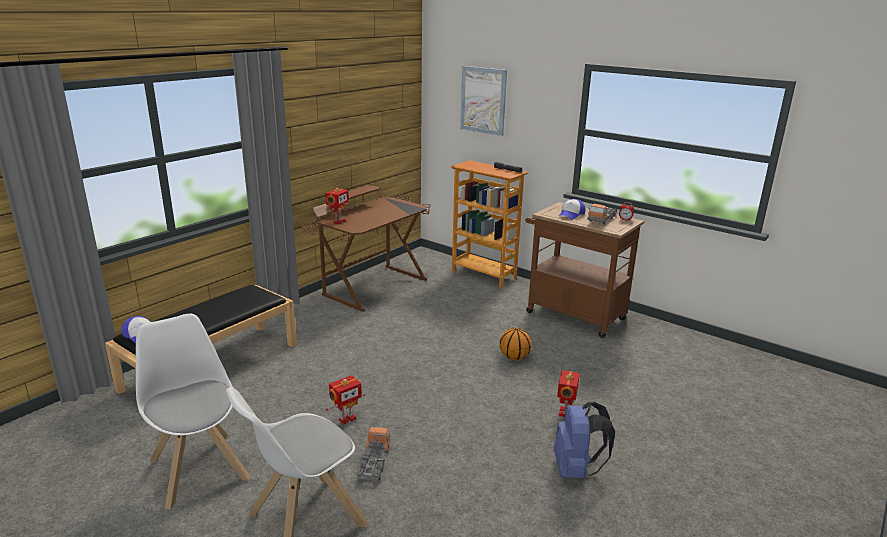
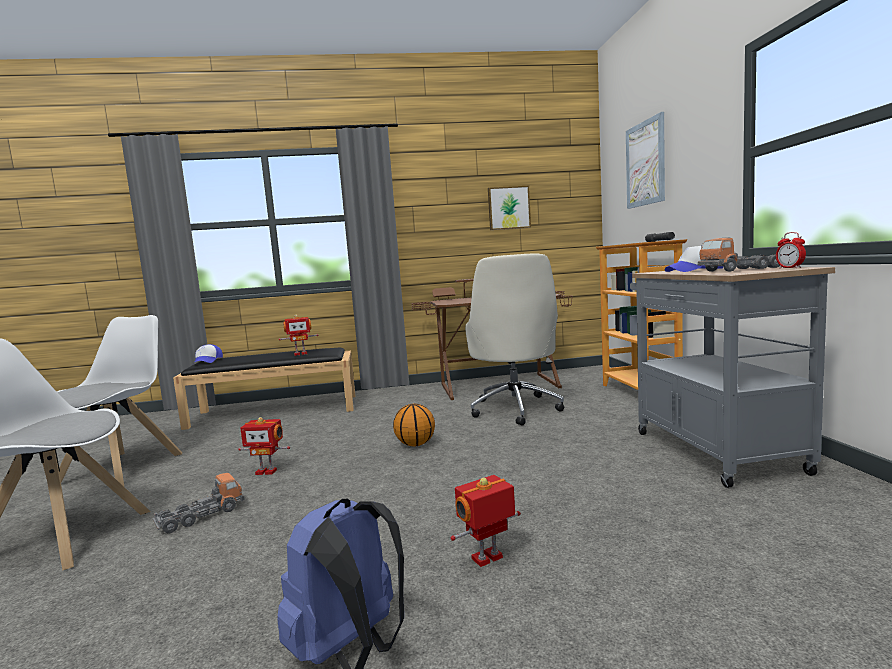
camera: 45 degrees right, 15 degrees down
(338, 221) = (447, 301): toy robot -> toy robot (300, 354)
(363, 122) = (508, 208): none -> picture
(427, 310) = (515, 409): none -> beige office chair
(514, 357) = (536, 472): basketball -> basketball (416, 444)
(572, 315) = (712, 450): brown cart -> grey cart

